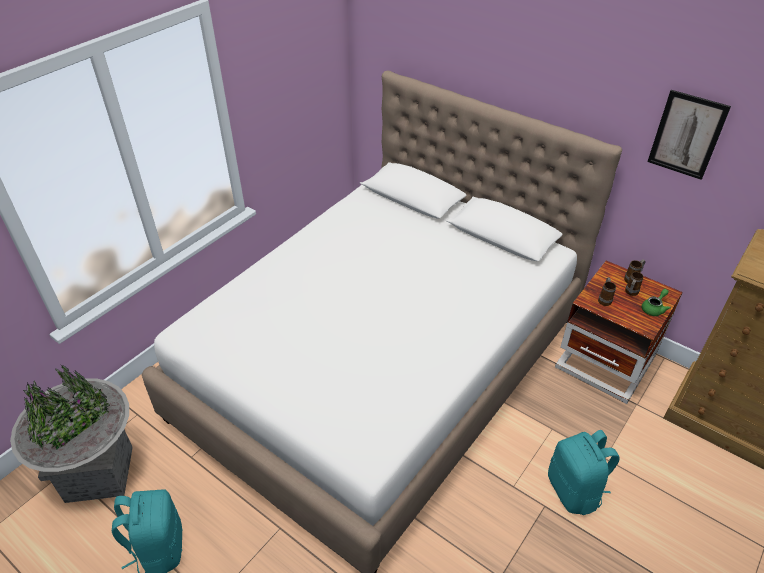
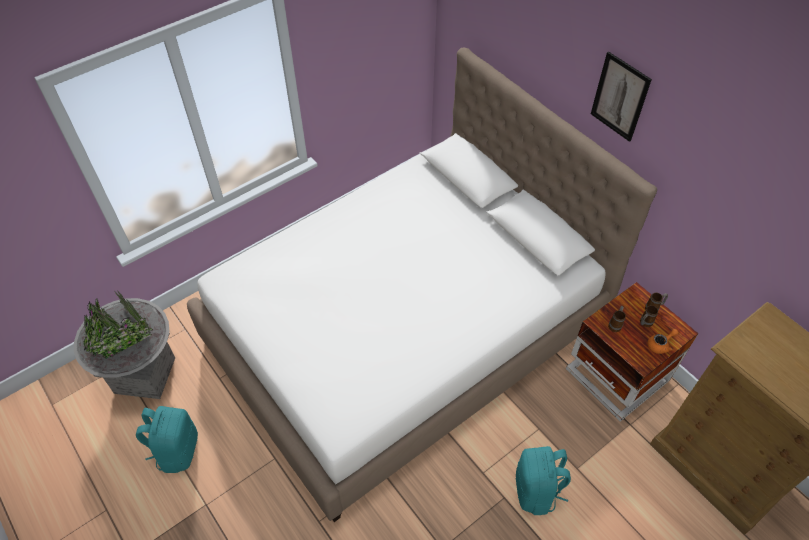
camera: 15 degrees right, 10 degrees up
(654, 308) = (660, 345): green teapot -> orange teapot
(687, 135) = (717, 195): picture -> picture (620, 97)

